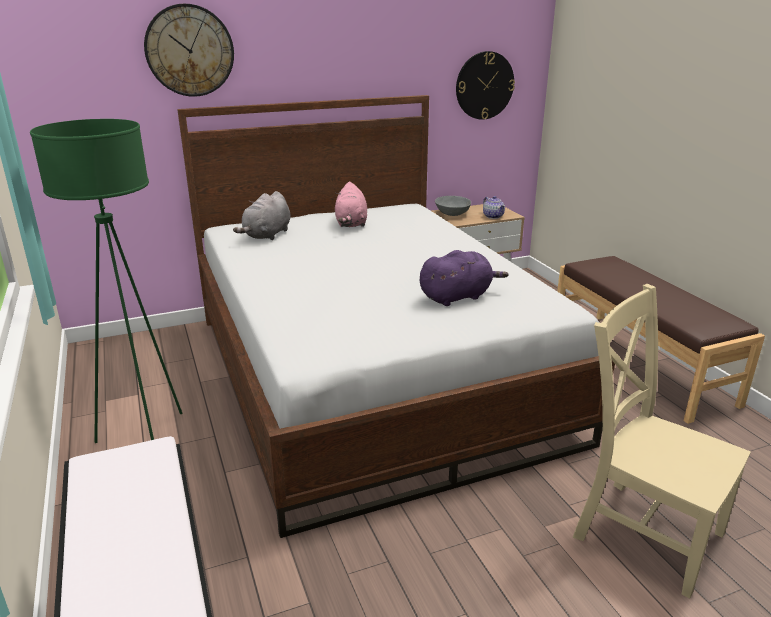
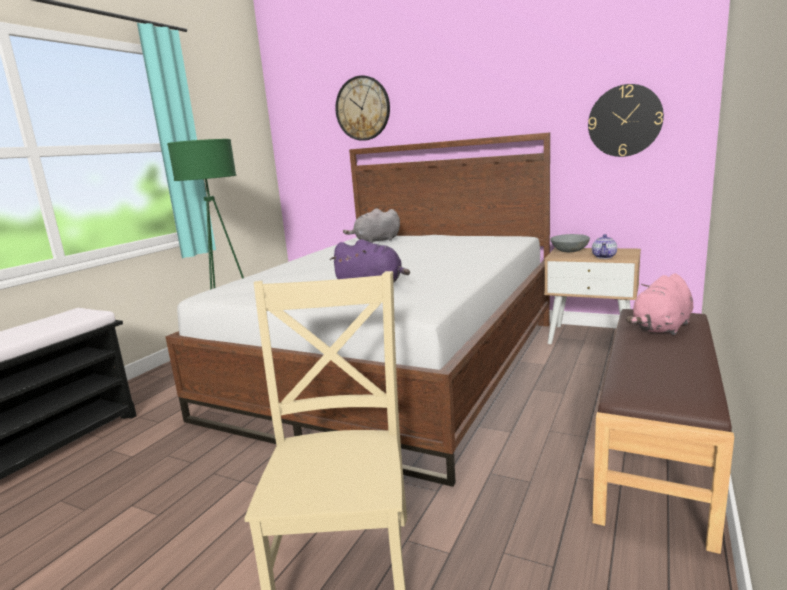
camera: 50 degrees right, 10 degrees down
(351, 223) = (442, 241): pink plush toy -> pink plush toy (661, 328)

